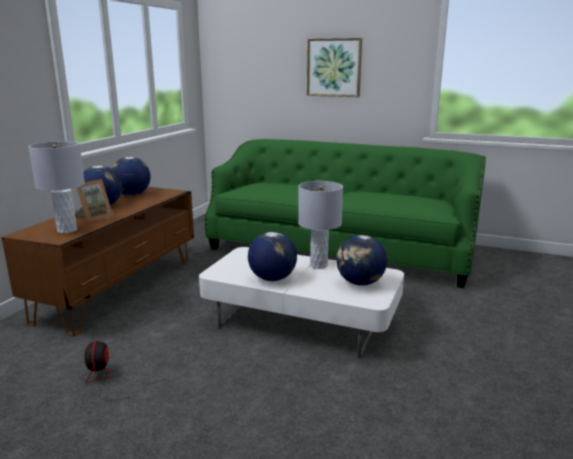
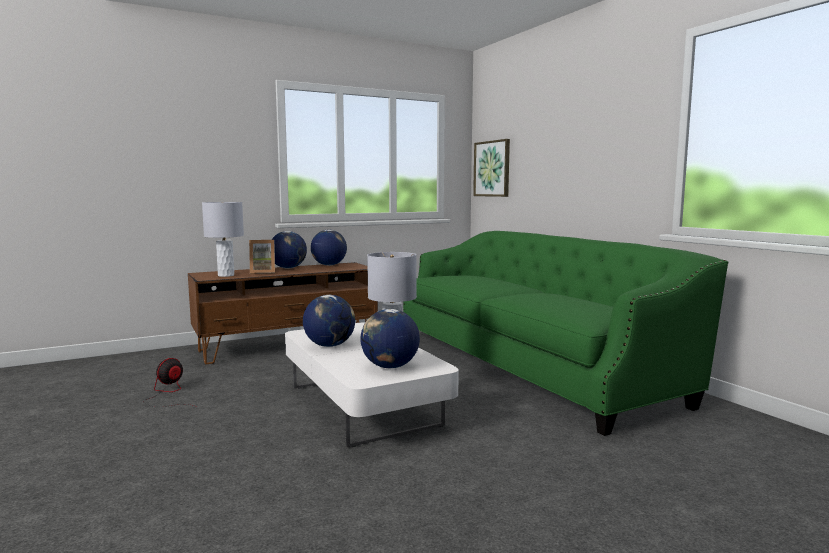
camera: 40 degrees right, 10 degrees down
(334, 67) = (574, 149): picture -> picture (492, 168)

